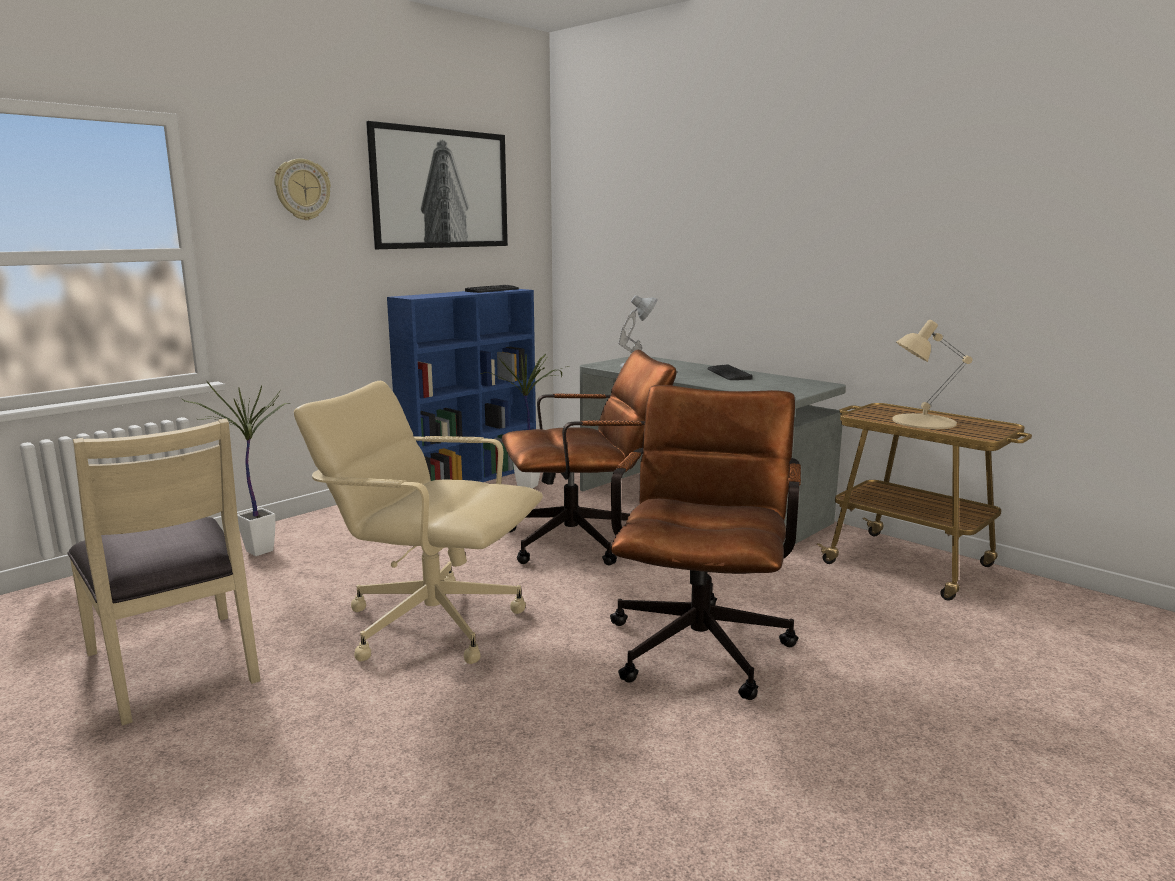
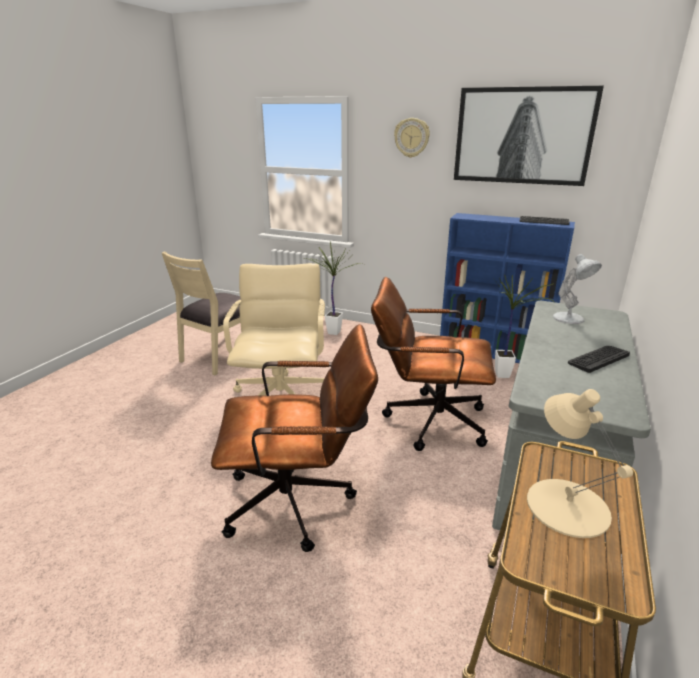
camera: 70 degrees right, 10 degrees up
(585, 540) = (426, 420): brown office chair -> brown office chair turned 135 degrees clockwise

